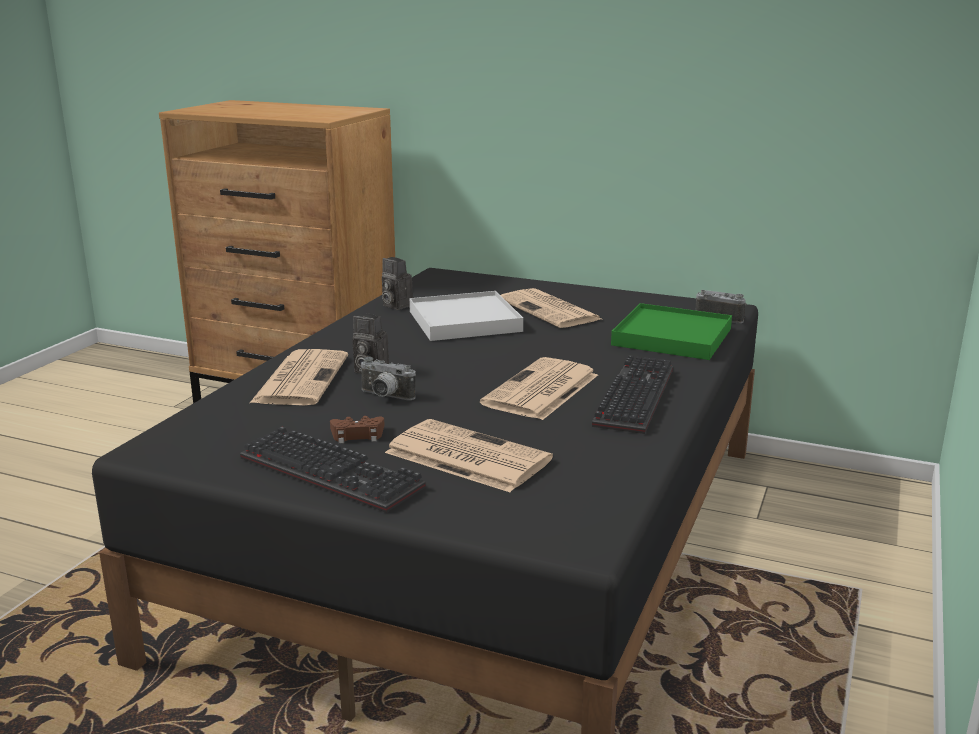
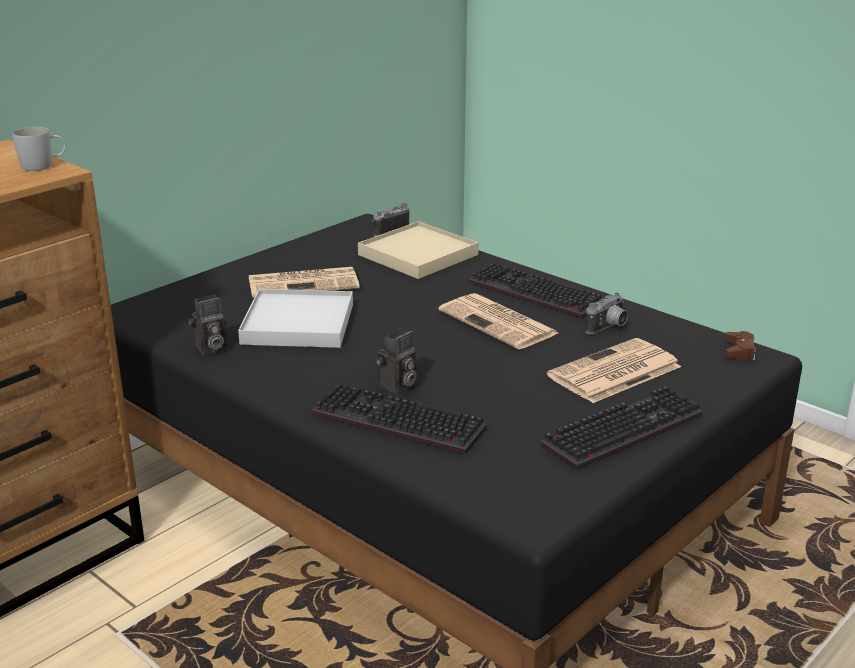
camera: 70 degrees left, 5 degrees up
(301, 378) = (394, 423): newspaper -> keyboard
(332, 116) = (43, 166): none -> white mug
(357, 435) = (550, 410): brown game controller -> brown game controller (739, 351)
(384, 397) = (470, 388): camera -> camera (608, 328)
(671, 337) = (417, 255): green tray -> beige tray

